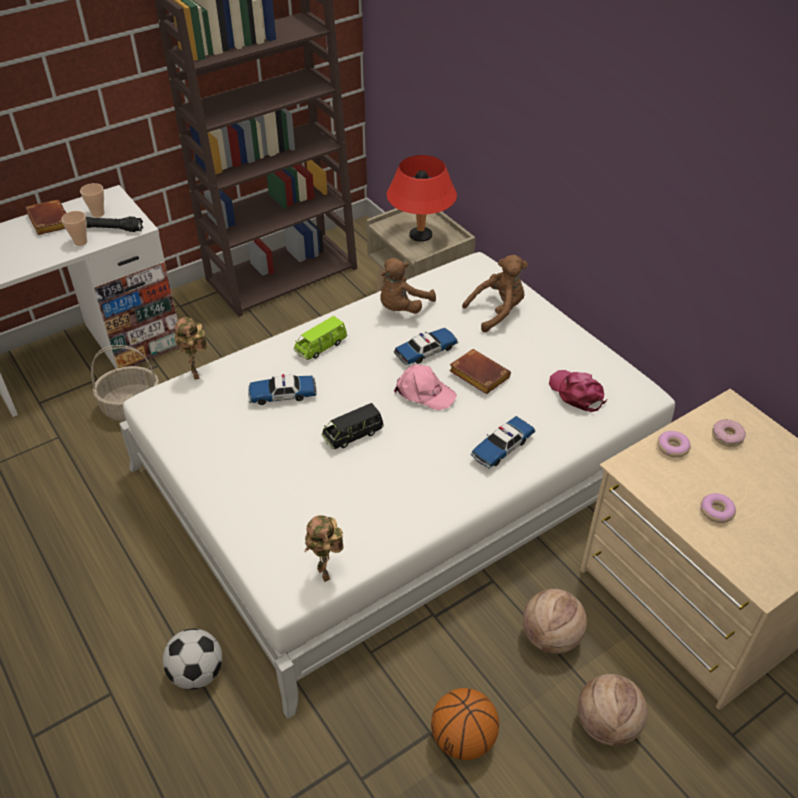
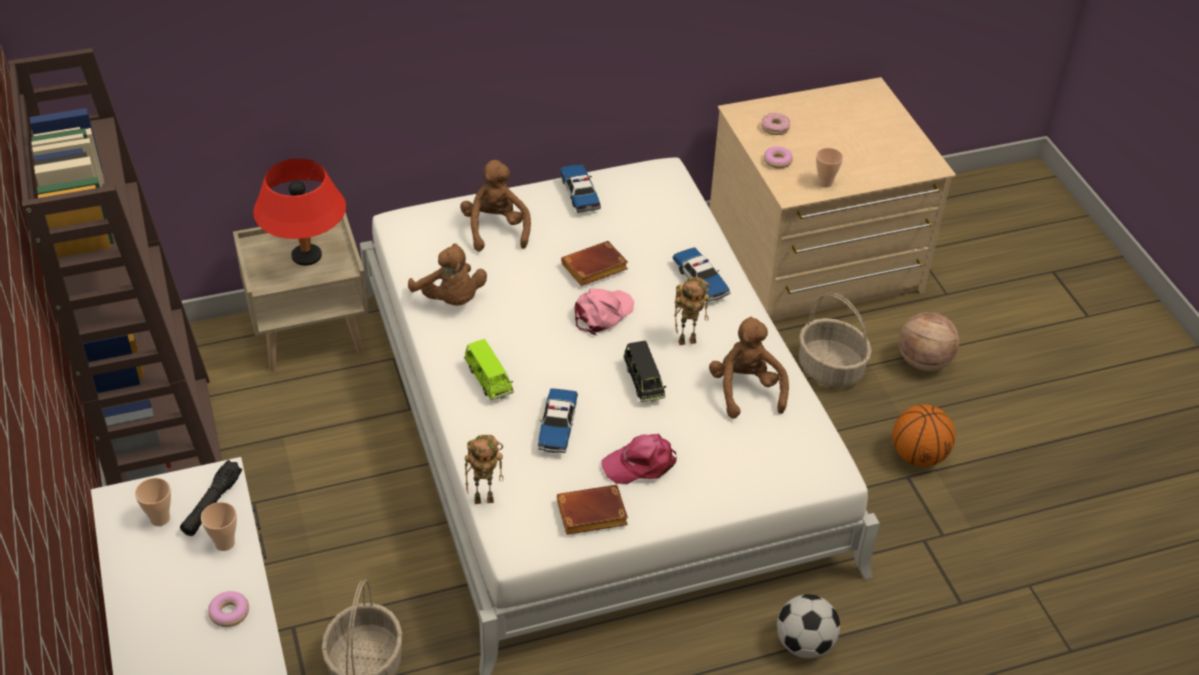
camera: 75 degrees left, 0 degrees up
(48, 221) = (143, 579): brown book -> brown book (590, 516)
(326, 574) = (818, 439): toy robot -> toy robot (688, 340)
(372, 508) = (746, 390): none -> brown plush toy
(426, 351) = (537, 297): toy car -> toy car (579, 194)
(551, 637) = (831, 369): basketball -> basket
(577, 393) = (650, 209): pink cap -> pink cap (641, 464)
(664, 491) = (825, 182): none -> cup
(716, 511) = (854, 162): donut -> donut (229, 612)

